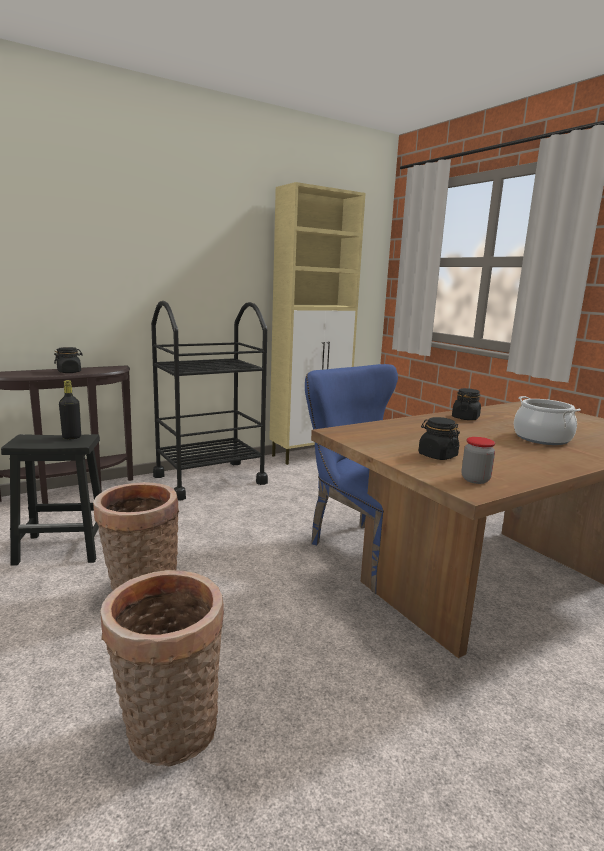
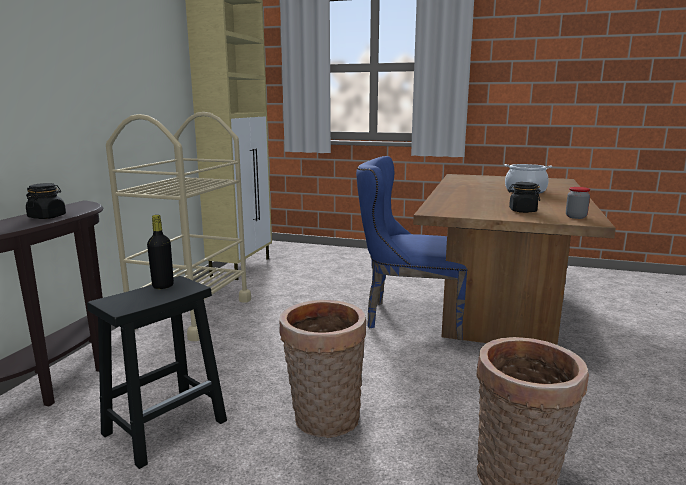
camera: 40 degrees left, 0 degrees up
(209, 479) = (191, 313): black cart -> beige cart
(465, 418) = (459, 189): black jar -> none

